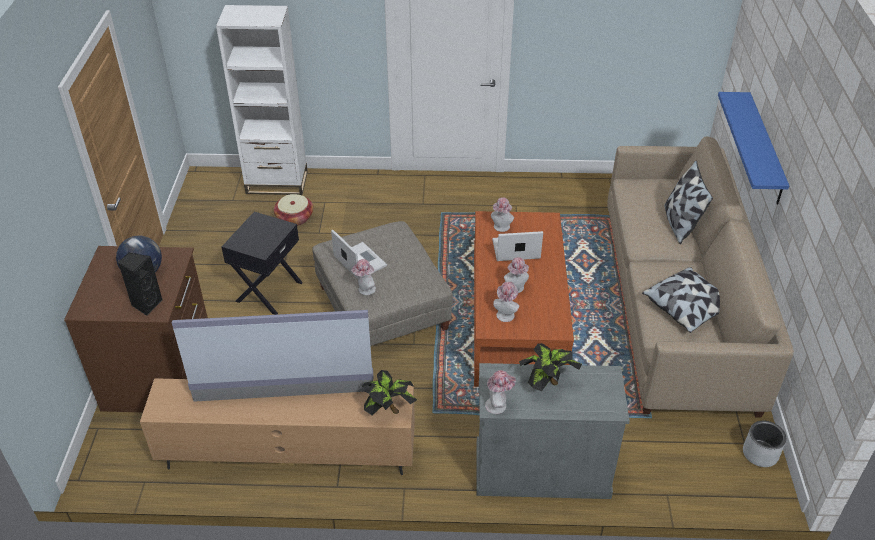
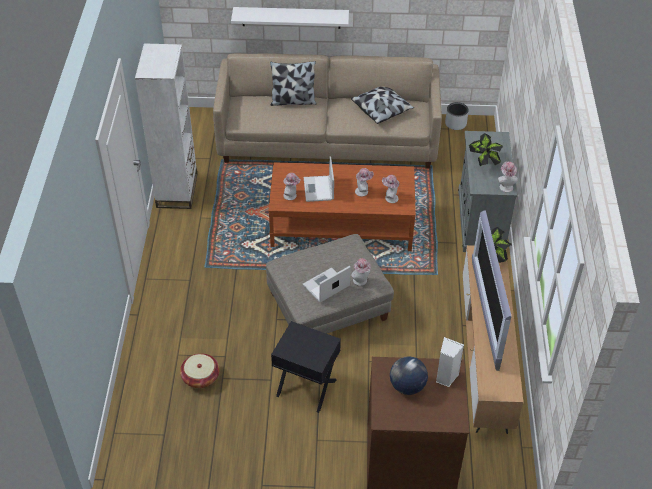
camera: 90 degrees left, 5 degrees up
(146, 304) = (445, 377): black speaker -> white speaker
(277, 182) = (138, 398): white bookcase -> white bookcase (177, 190)
(764, 149) = (291, 17): blue shelf -> white shelf

